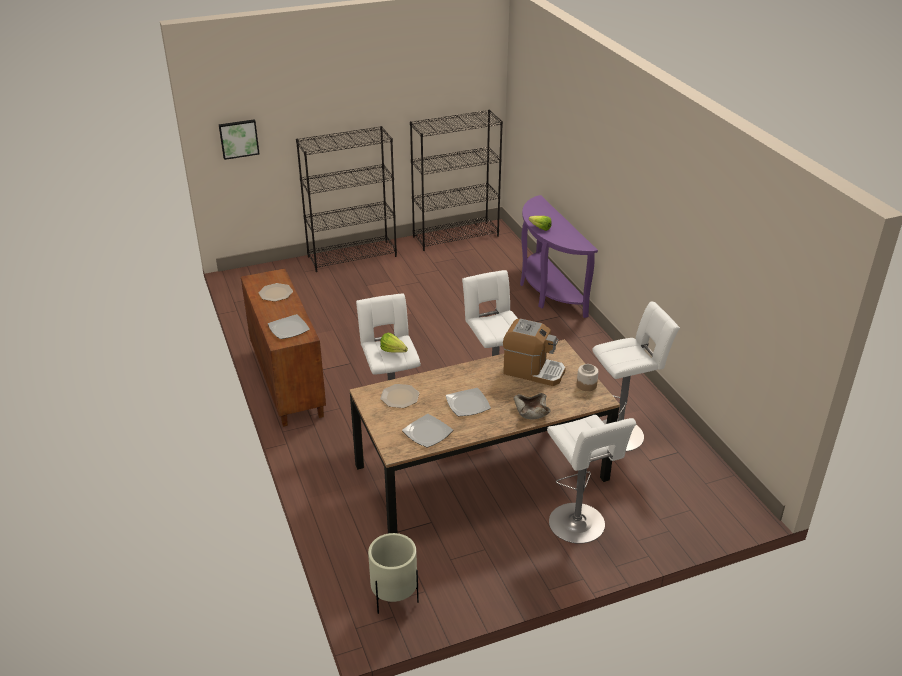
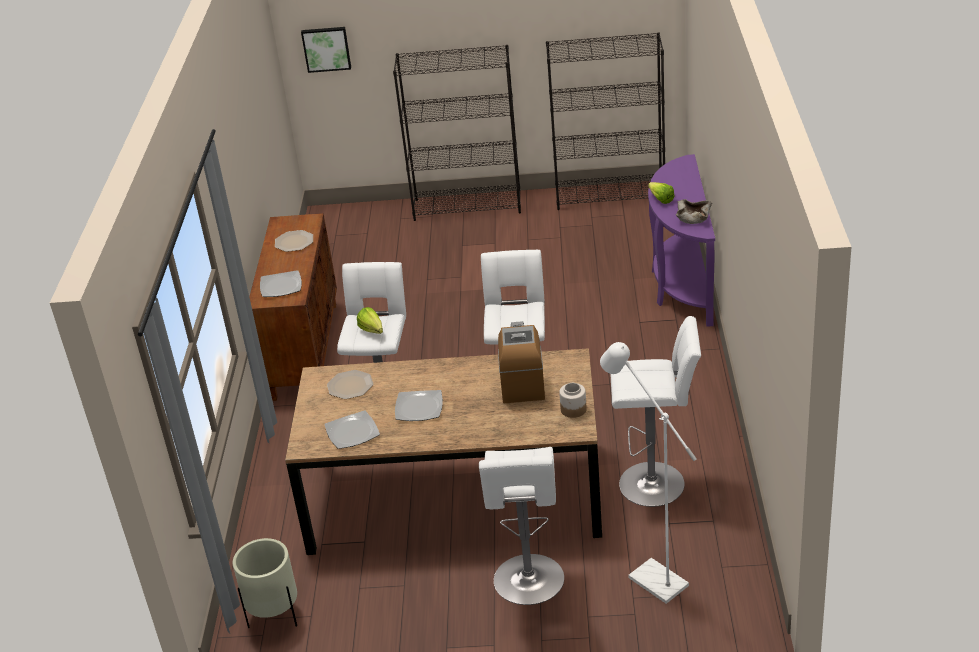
camera: 25 degrees right, 0 degrees up
(531, 411) = (484, 430): beige bowl -> beige bowl (692, 217)
(533, 371) = (522, 381): coffee machine -> coffee machine turned 135 degrees counterclockwise
(661, 501) = (650, 576): none -> white floor lamp

